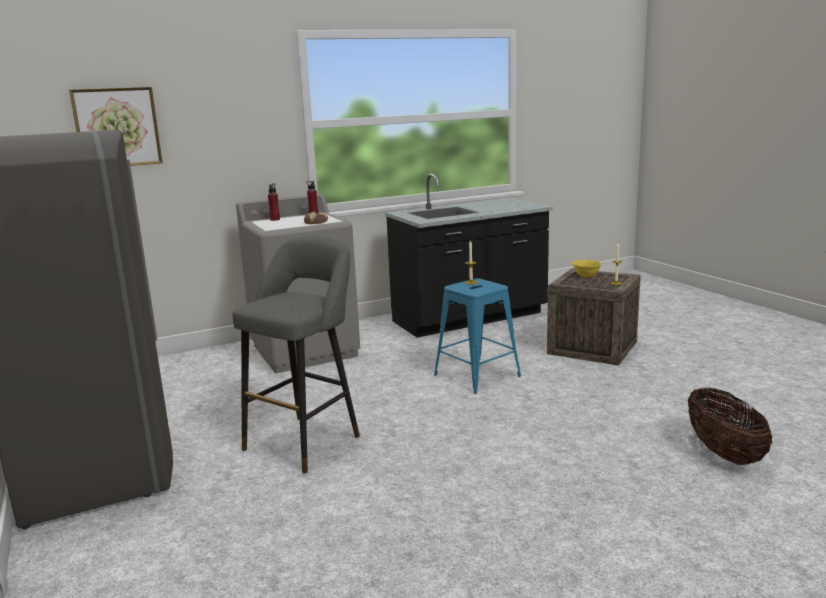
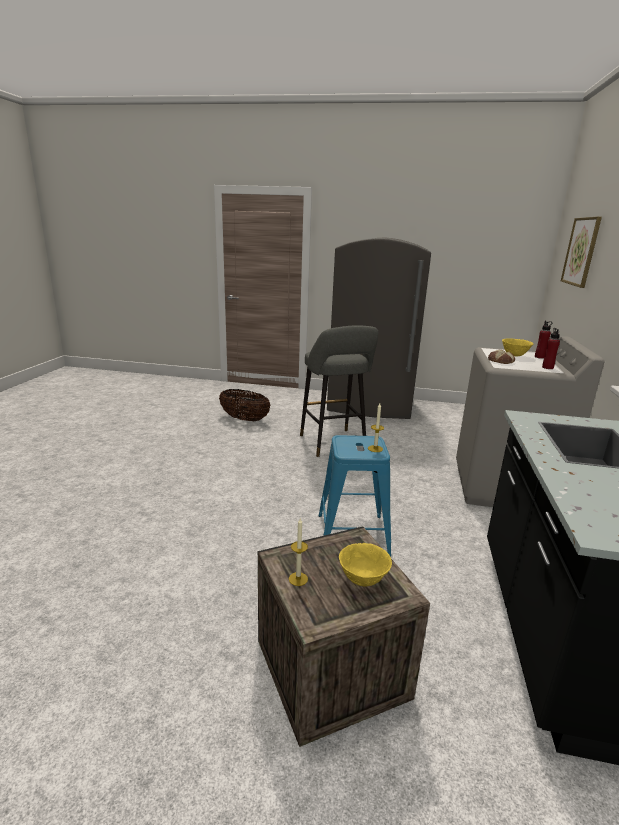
camera: 125 degrees right, 5 degrees up
(283, 223) = (515, 355): none -> yellow bowl
(724, 453) = (78, 555): basket -> basket (244, 419)

